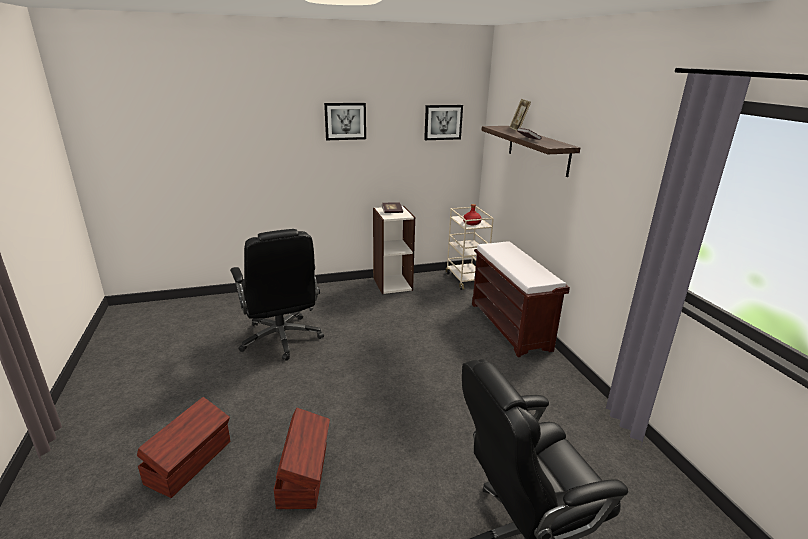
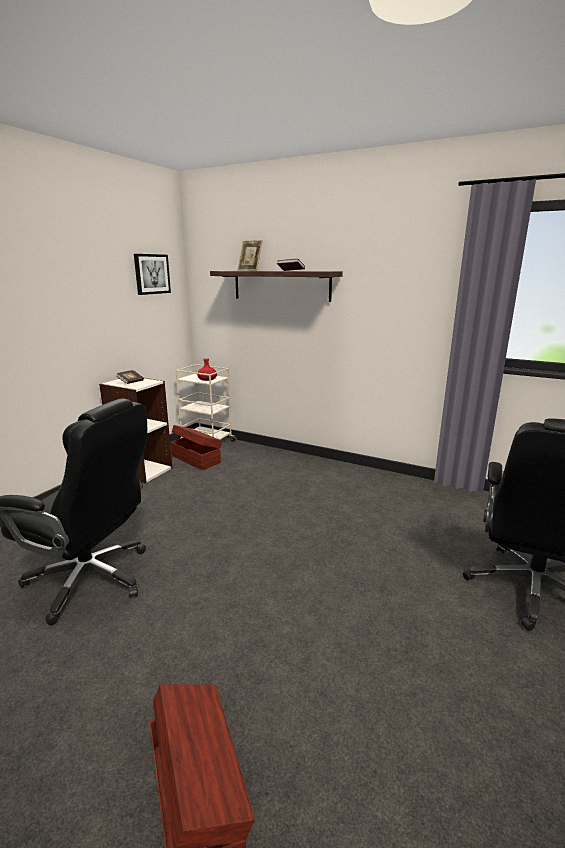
camera: 45 degrees left, 5 degrees down
(304, 474) = (342, 683): brown storage box -> brown storage box (196, 459)
(345, 121) = (50, 272): picture -> none
(510, 326) = (296, 461): brown bench -> none

